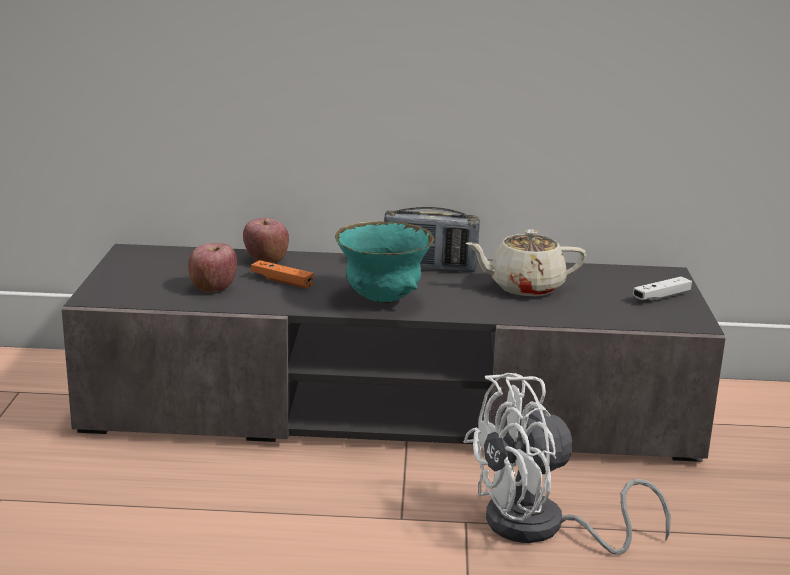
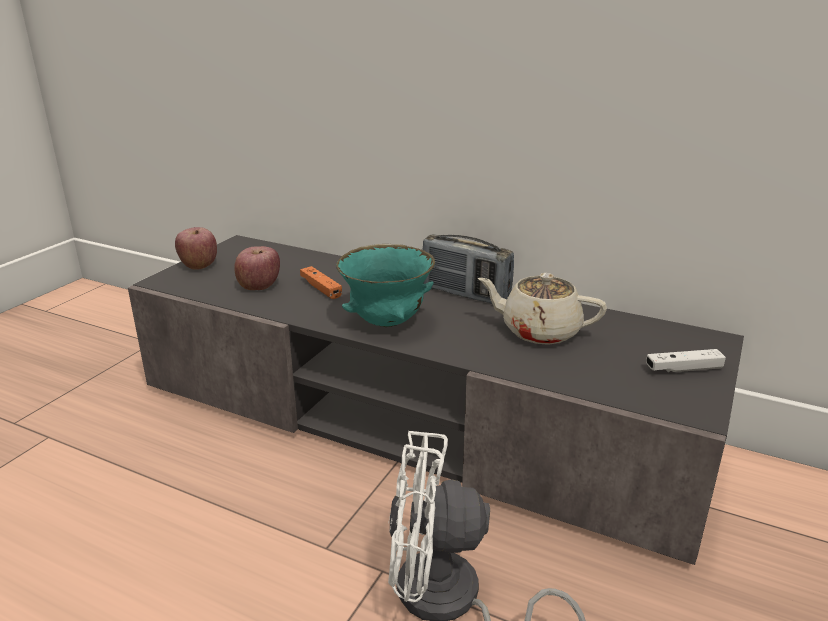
camera: 25 degrees right, 5 degrees up
(266, 260) = (331, 266): apple -> apple (199, 265)

